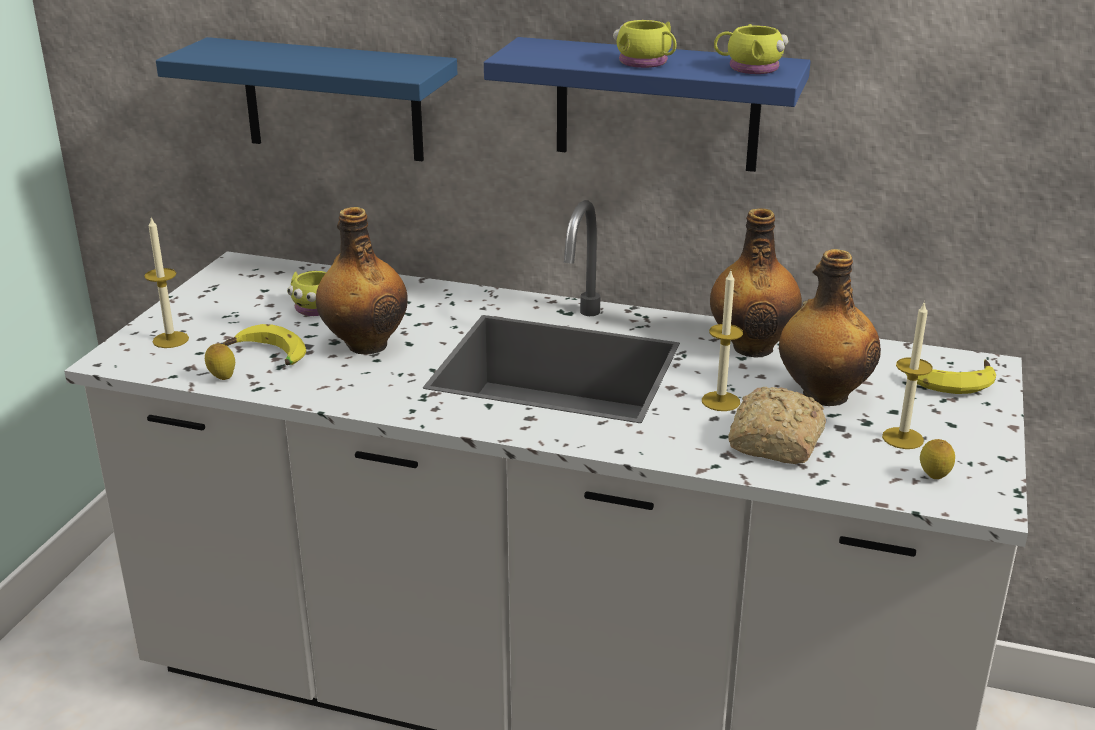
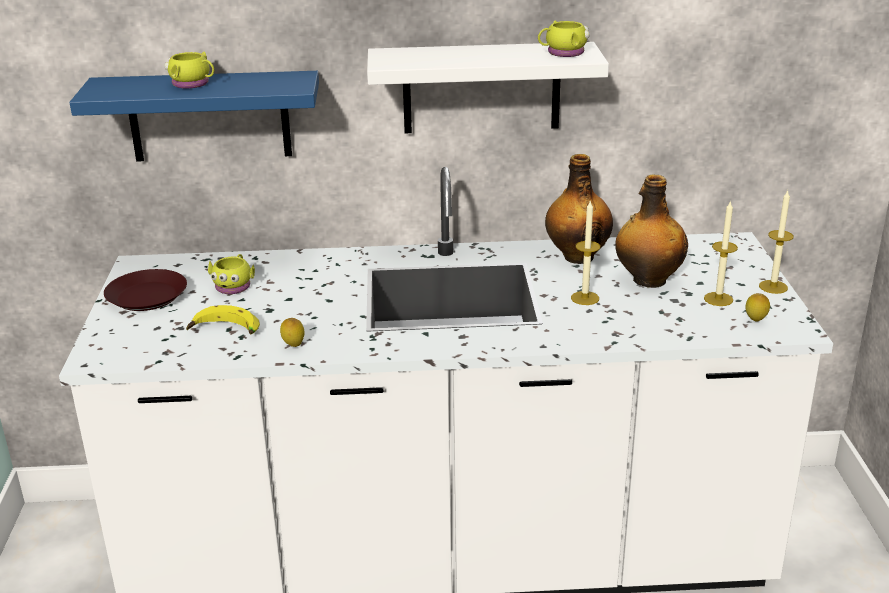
camera: 20 degrees left, 0 degrees up
(170, 340) = (131, 334): candle -> candle (773, 287)
(219, 302) = (147, 297): none -> brown plate
(222, 379) = (202, 355): lemon -> lemon (293, 346)
(365, 344) = (296, 307): bottle -> none
(646, 63) = (488, 57): yellow mug -> yellow mug (193, 84)
(657, 105) = (481, 88): blue shelf -> white shelf
(774, 444) = (641, 319): bread -> none
(947, 380) = (718, 255): banana -> none

